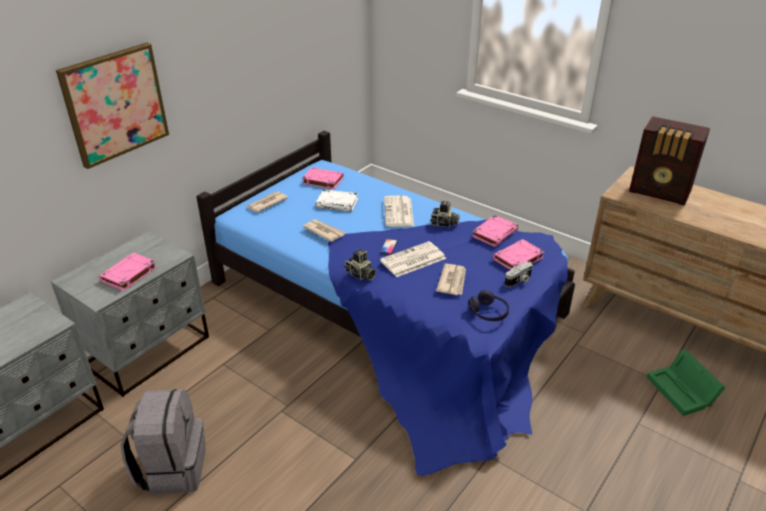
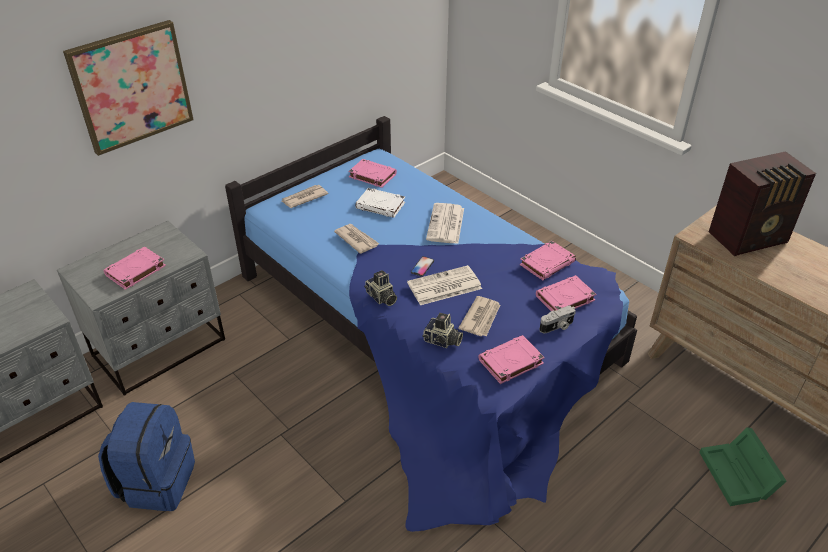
camera: 10 degrees right, 5 degrees up
(172, 468) = (156, 482): grey backpack -> blue backpack
(444, 224) = (493, 244): camera -> camera (442, 341)
(488, 313) = (510, 362): purple headphones -> pink book
(661, 192) = (750, 238): radio -> radio turned 60 degrees counterclockwise

